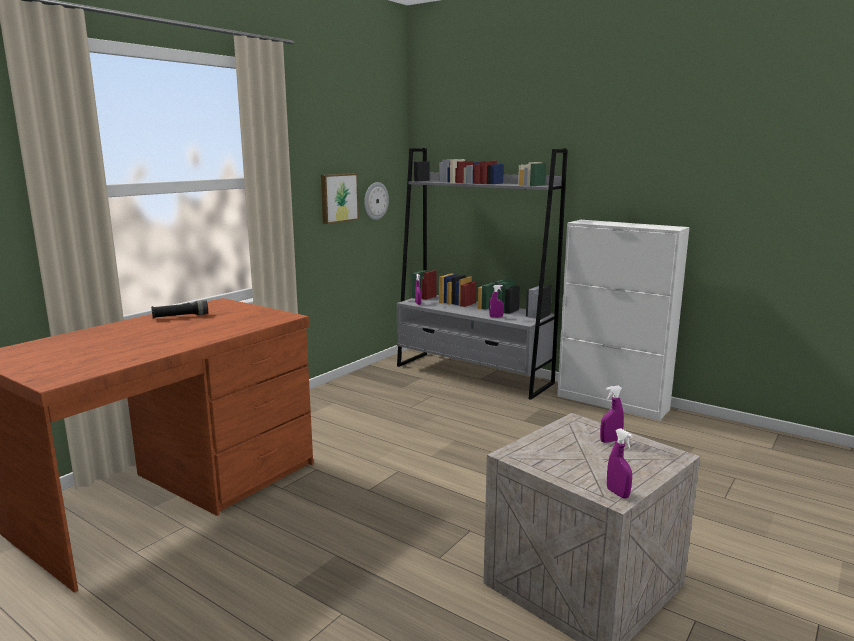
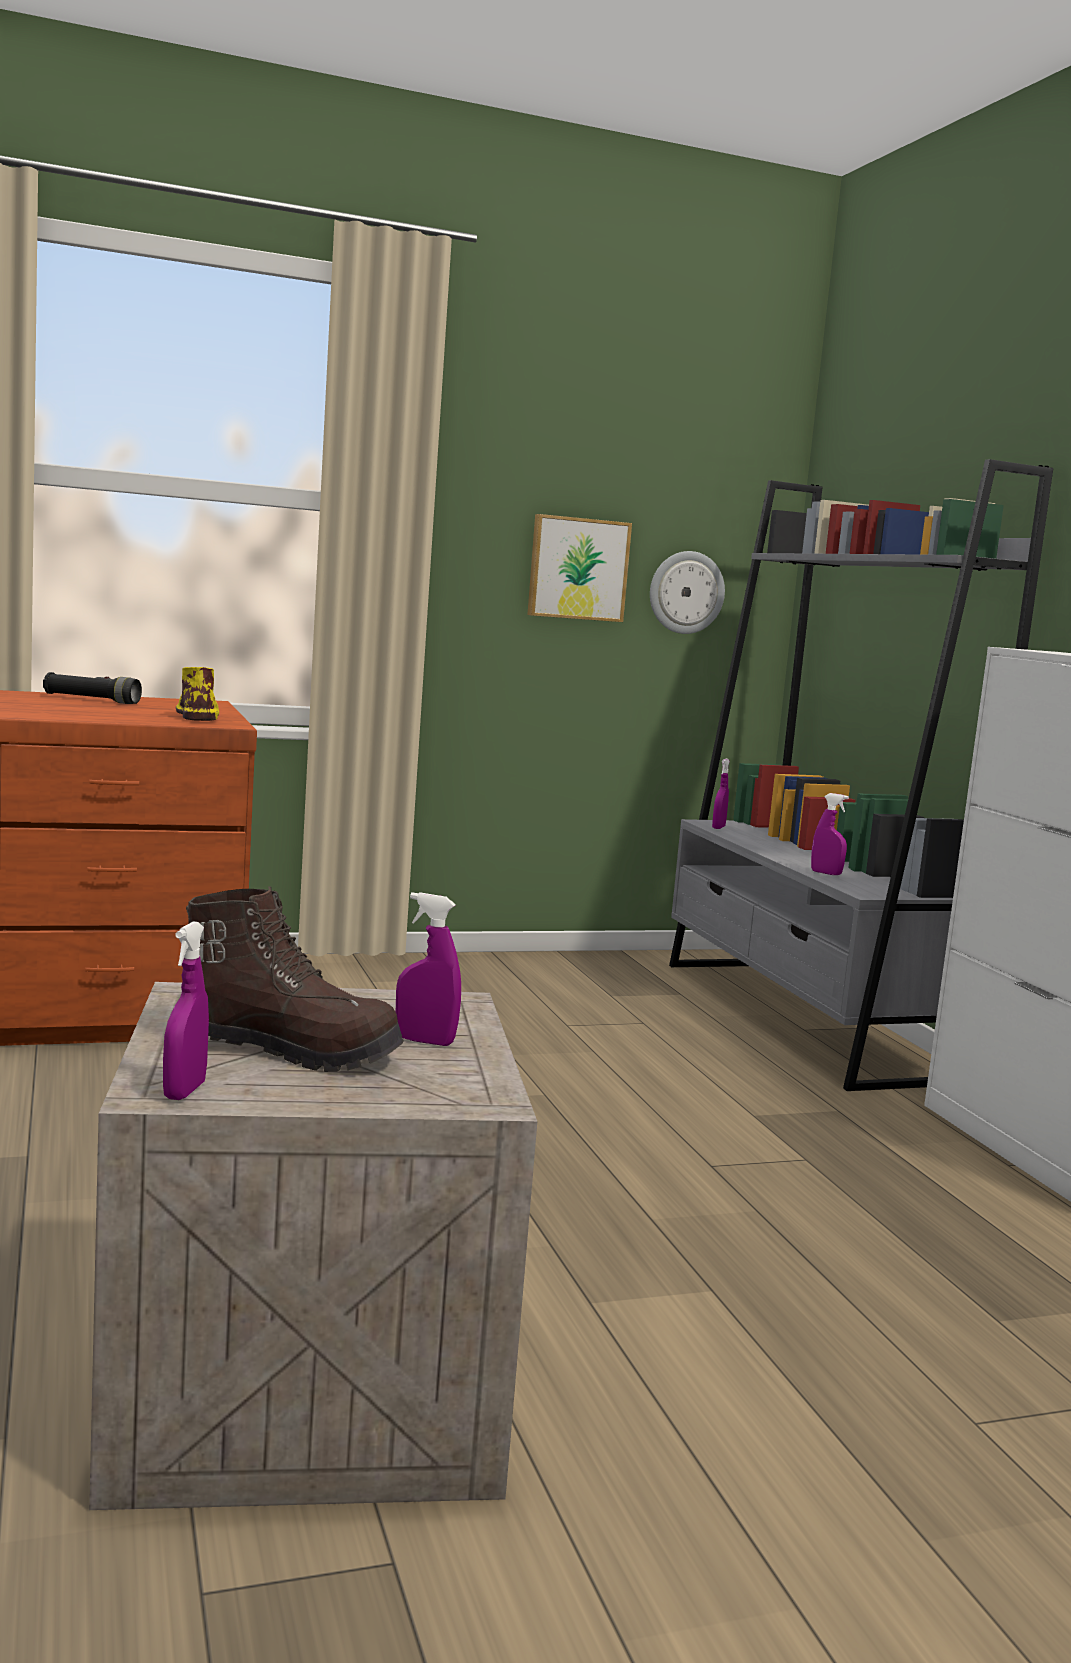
camera: 35 degrees right, 5 degrees down
(258, 314) = (197, 716): none -> yellow boot
(594, 462) = (290, 1049): none -> brown boot

